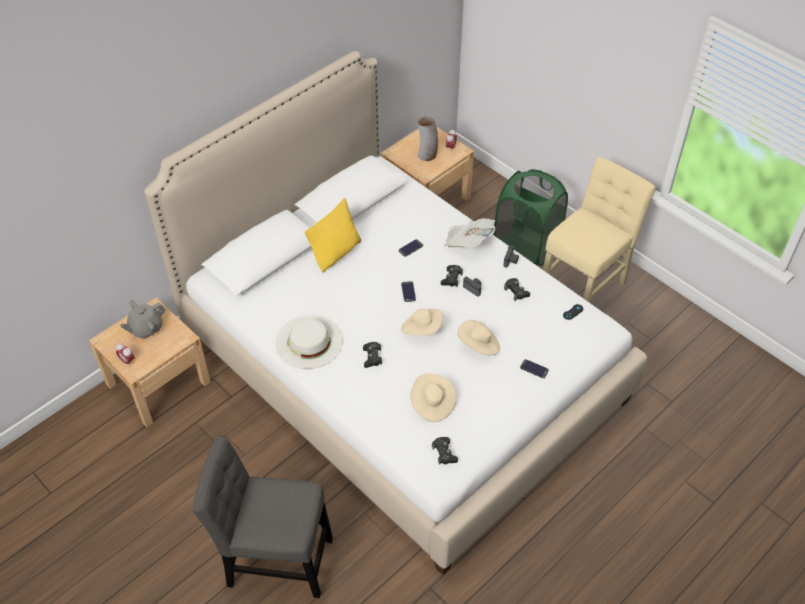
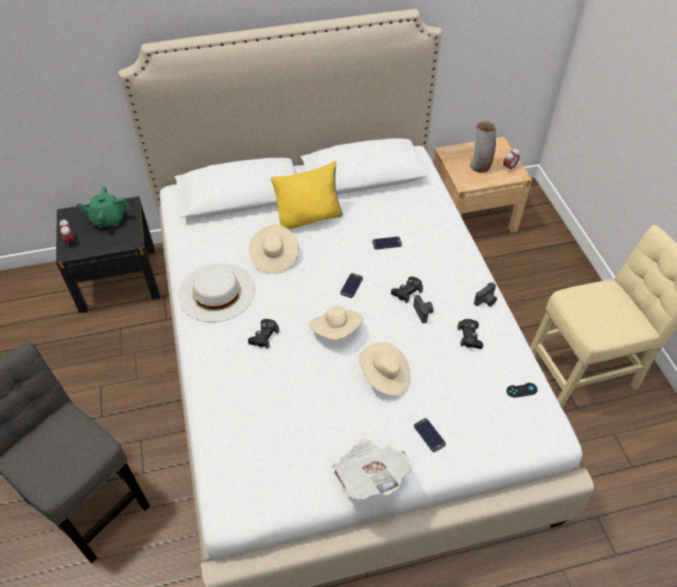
camera: 30 degrees right, 0 degrees up
(146, 328) = (108, 219): grey teapot -> green teapot
(158, 383) = (118, 279): beige nightstand -> black nightstand
(432, 404) = (285, 418): beige hat -> beige hat (274, 257)
(444, 453) = (257, 482): black game controller -> none
(468, 242) = (452, 262): newspaper -> newspaper (369, 476)
(525, 247) = (545, 303): green laundry basket -> none

